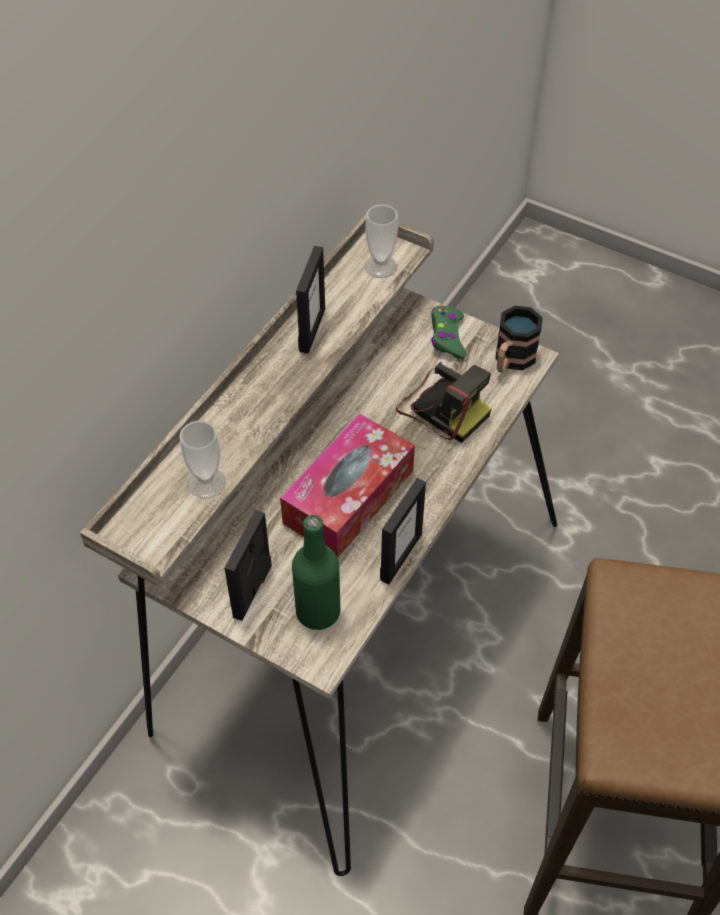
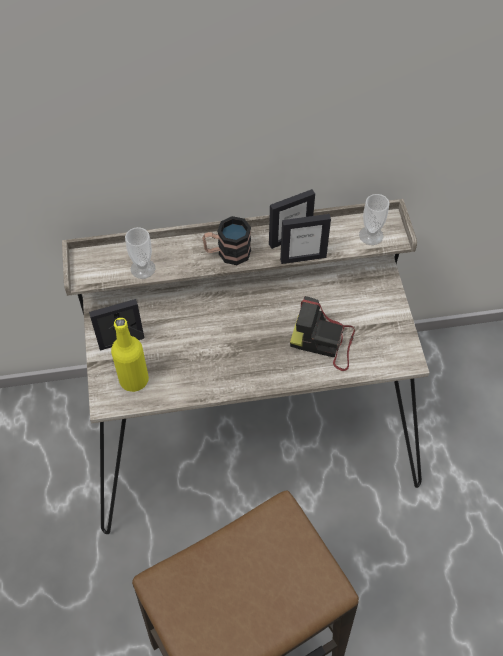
camera: 50 degrees right, 5 degrees up
(318, 612) = (134, 379): green bottle -> yellow bottle
(349, 497) = (219, 341): tissue box -> none
(400, 556) = (202, 393): picture frame -> picture frame (303, 258)
(442, 408) = (324, 342): camera -> camera turned 105 degrees clockwise
(447, 337) = (380, 308): green game controller -> none
(511, 360) = (396, 352): mug -> mug (227, 253)

